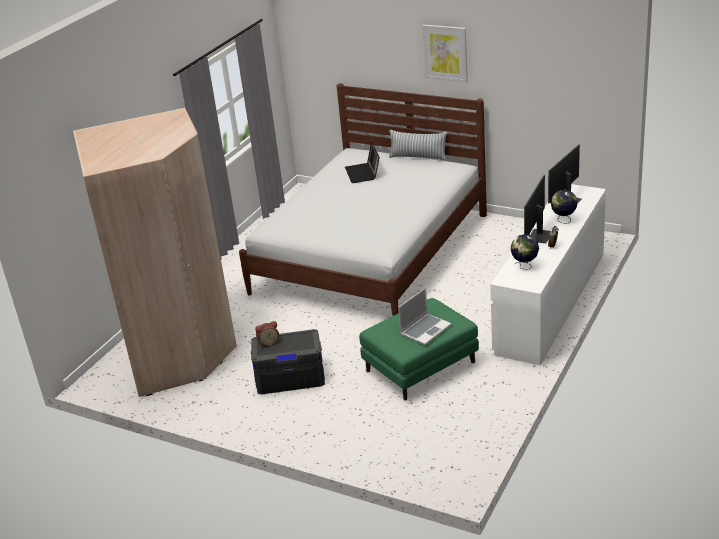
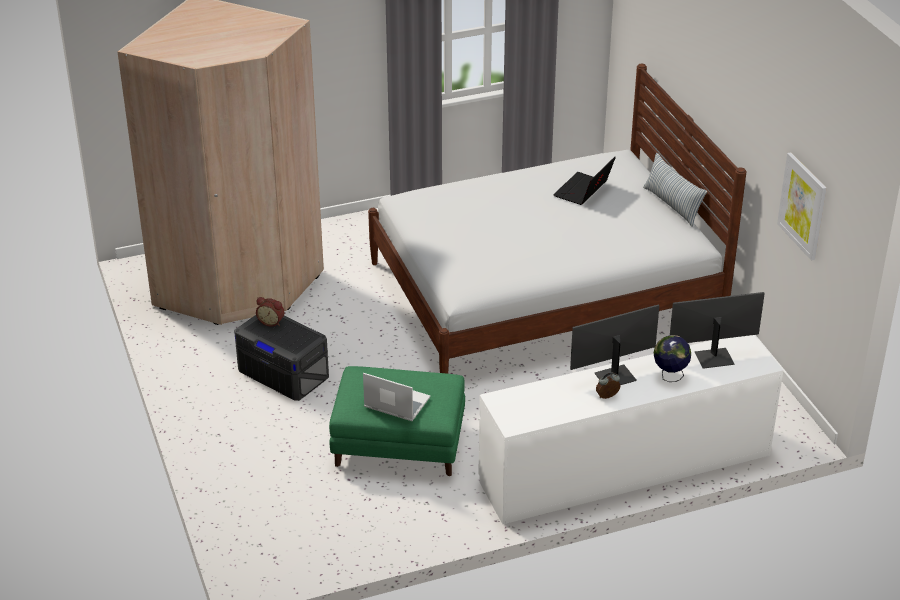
camera: 40 degrees right, 5 degrees up
(425, 329) = (395, 403): laptop -> laptop turned 150 degrees counterclockwise
(445, 53) = (731, 87): picture -> picture (803, 205)
(524, 267) = (541, 399): globe -> none

